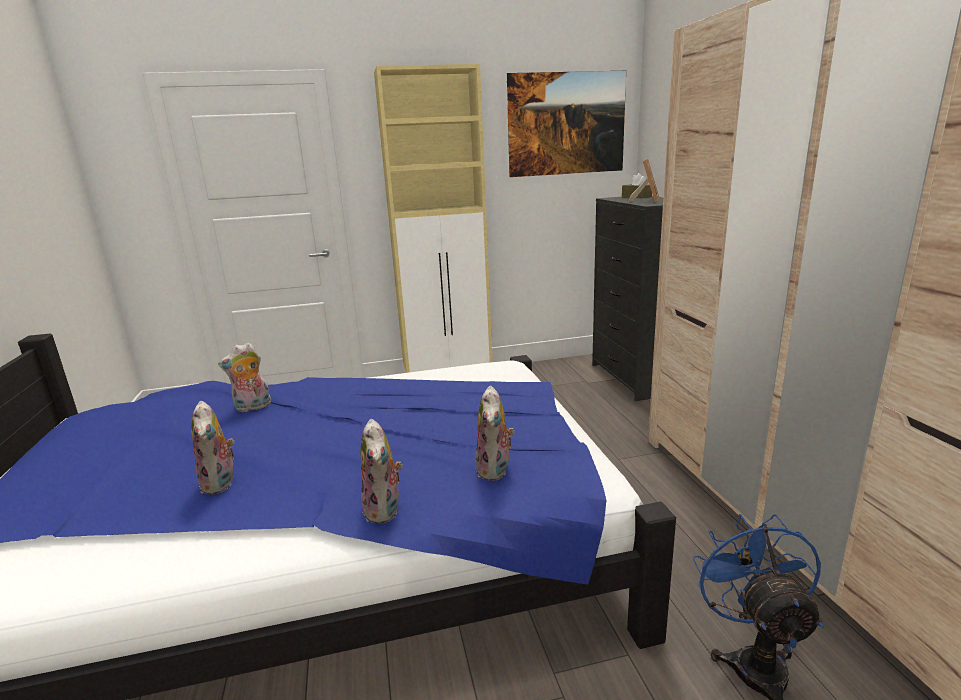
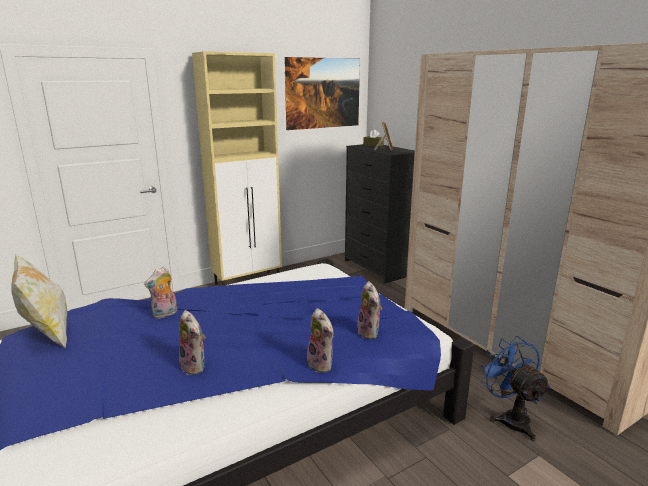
camera: 20 degrees left, 0 degrees up
(112, 416) = (48, 334): none -> pillow

